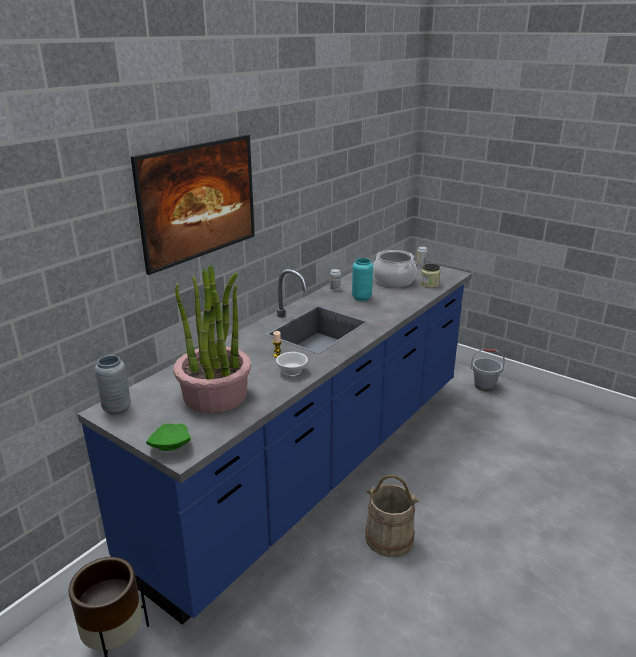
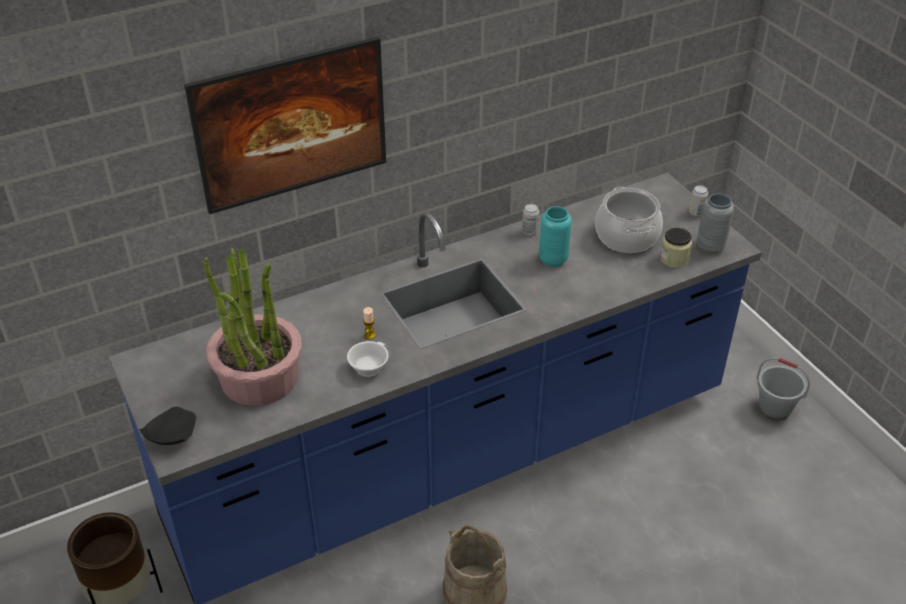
camera: 25 degrees right, 15 degrees up
(117, 409) = (149, 363): grey vase -> grey vase (710, 246)
(169, 445) = (170, 435): green plate -> black plate

